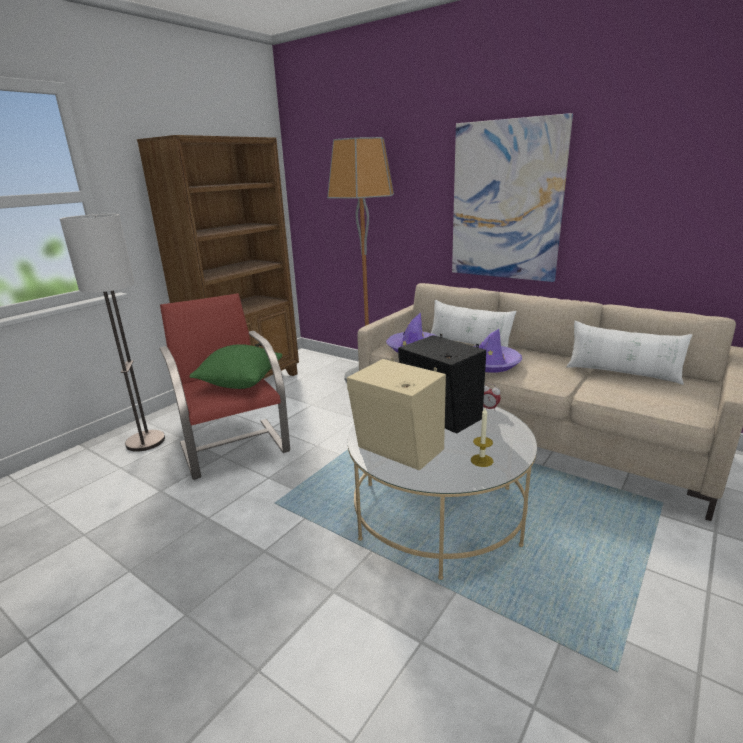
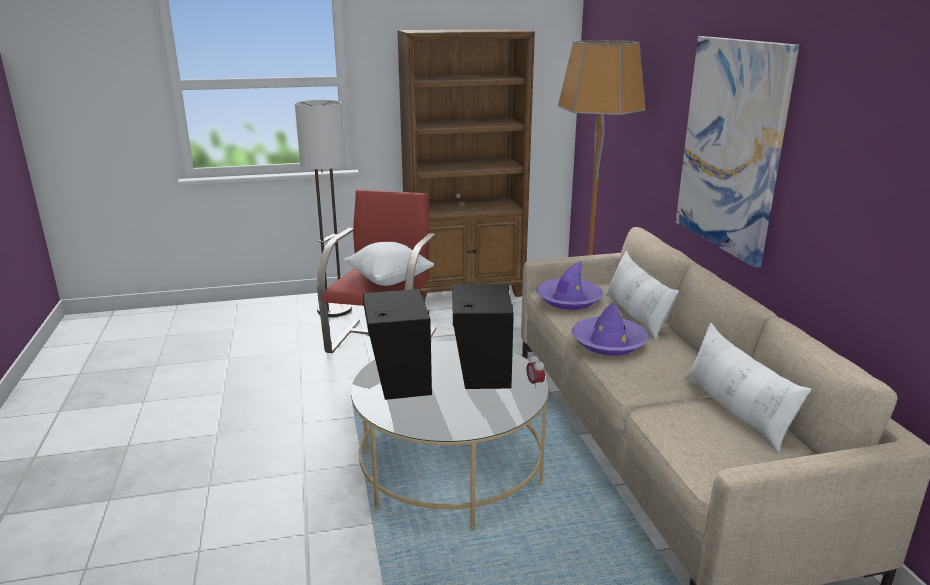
camera: 40 degrees right, 0 degrees up
(240, 383) = (389, 280): green pillow -> white pillow
(399, 450) = (399, 380): beige speaker -> black speaker
(481, 460) = (441, 417): candle -> none

